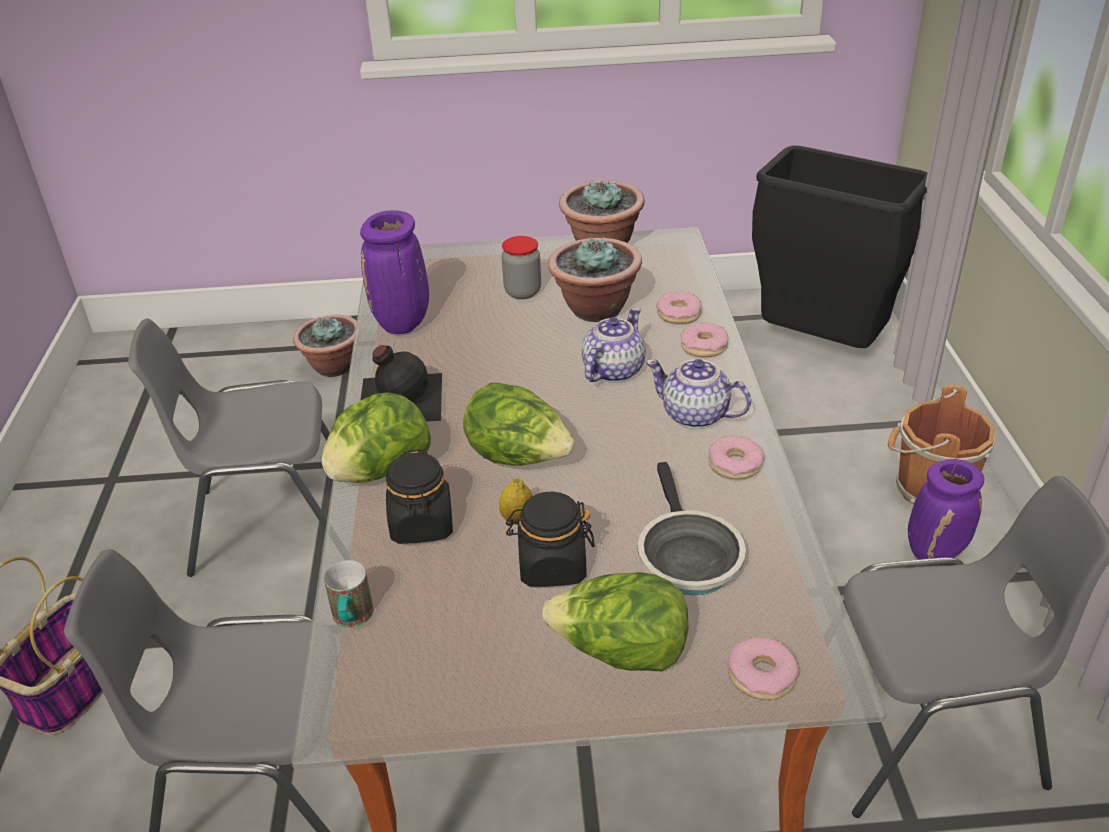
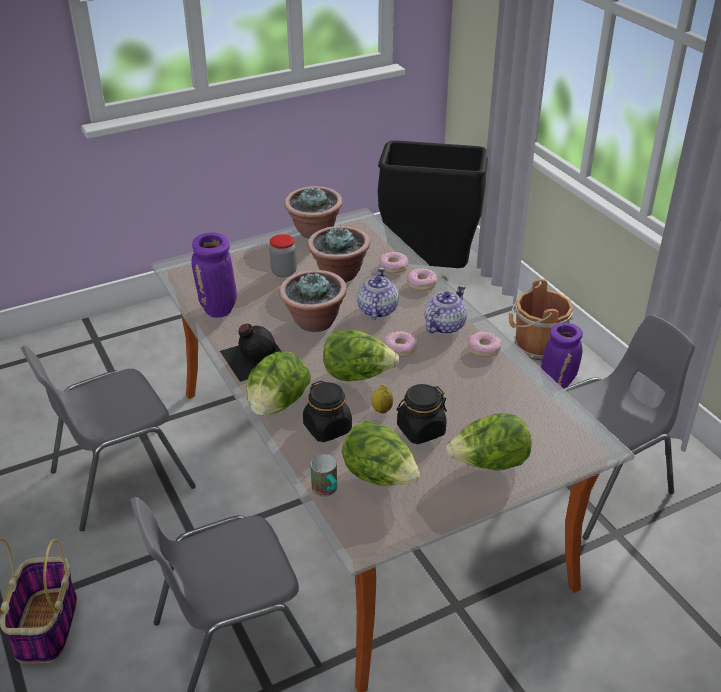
camera: 25 degrees left, 0 degrees up
(333, 367) = (93, 360): potted plant -> potted plant (314, 322)
(441, 622) = (380, 477): none -> lettuce
(686, 556) = (490, 405): frying pan -> none
(695, 415) = (444, 326): teapot -> teapot turned 120 degrees clockwise
(761, 675) = (566, 454): donut -> donut (400, 348)

